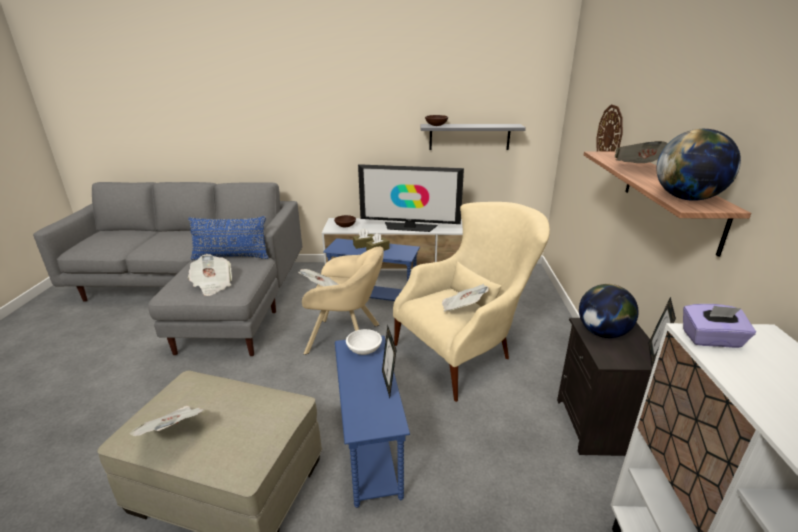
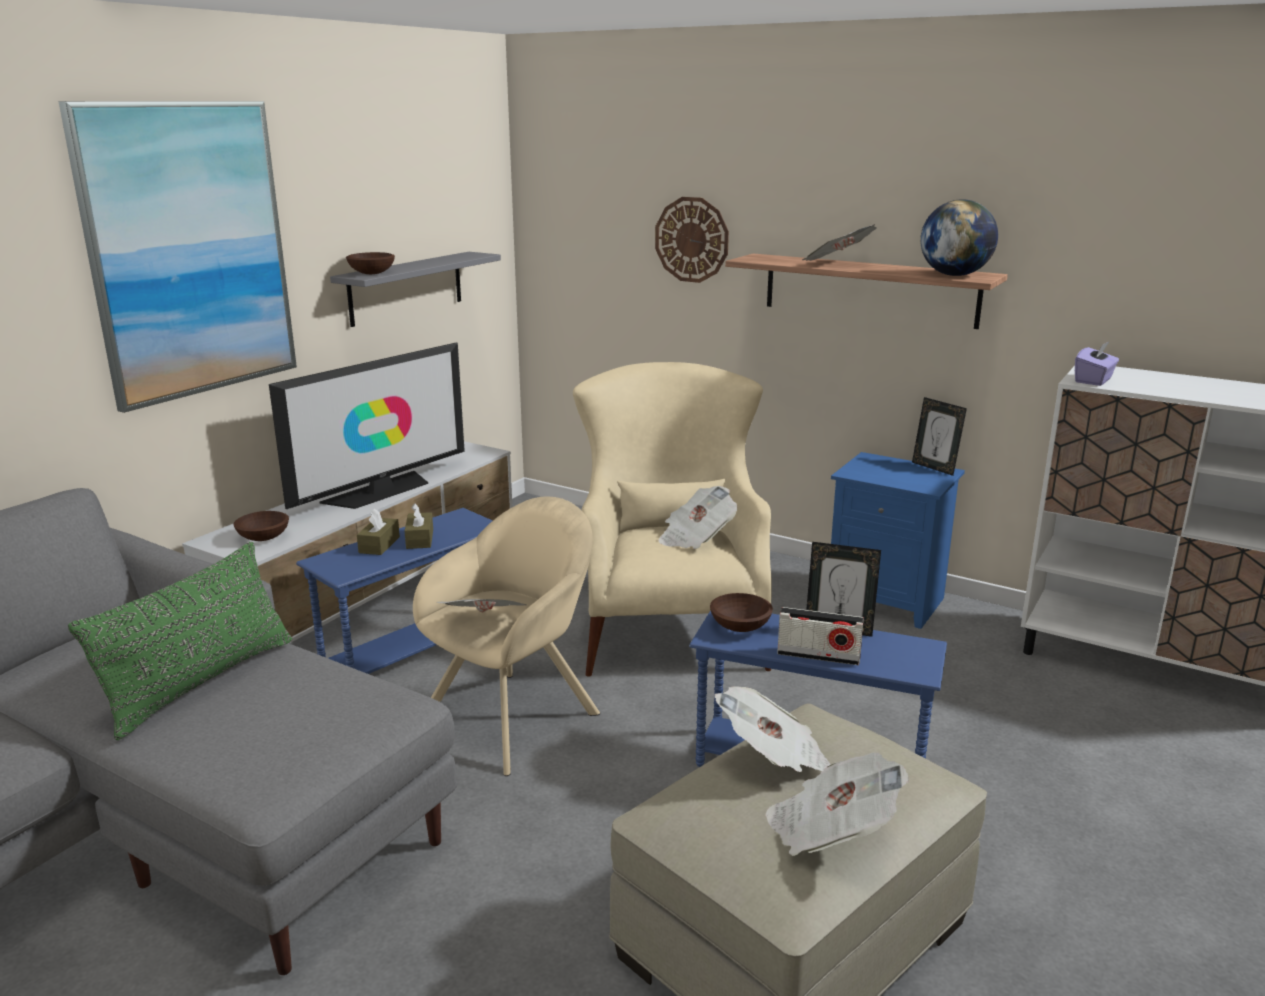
camera: 60 degrees left, 5 degrees down
(212, 285) = (324, 725): newspaper -> newspaper (774, 758)
(231, 257) = (200, 683): blue pillow -> green pillow
(347, 103) = (189, 251): none -> picture
(350, 384) = (818, 656): none -> radio
(364, 349) = (739, 626): white bowl -> brown bowl
(598, 427) = (887, 601): black nightstand -> blue nightstand
(602, 333) = (877, 472): globe -> none

